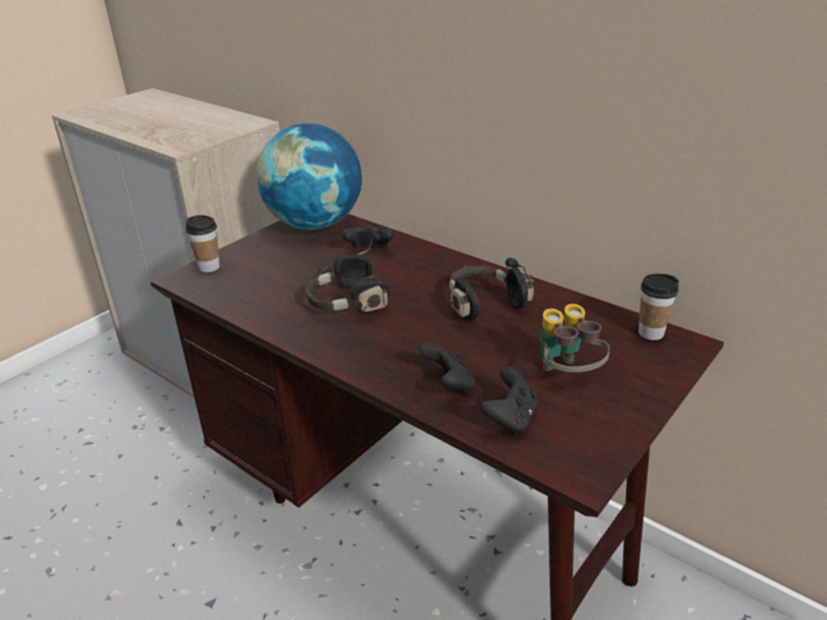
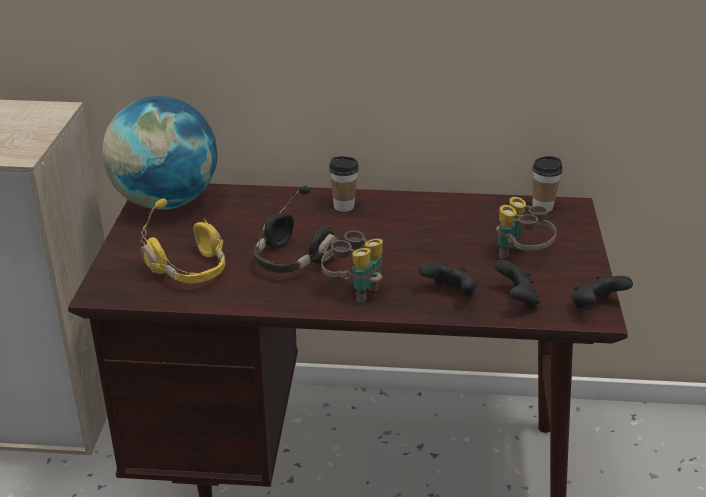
camera: 35 degrees left, 0 degrees up
(209, 267) = (113, 274): cup -> cup (344, 206)
(263, 283) = (190, 270): none -> yellow headphones
(366, 347) = (354, 290): none -> binoculars
(369, 250) = (252, 210): black game controller -> black game controller (596, 307)
(484, 303) = (403, 224): black headphones -> none

